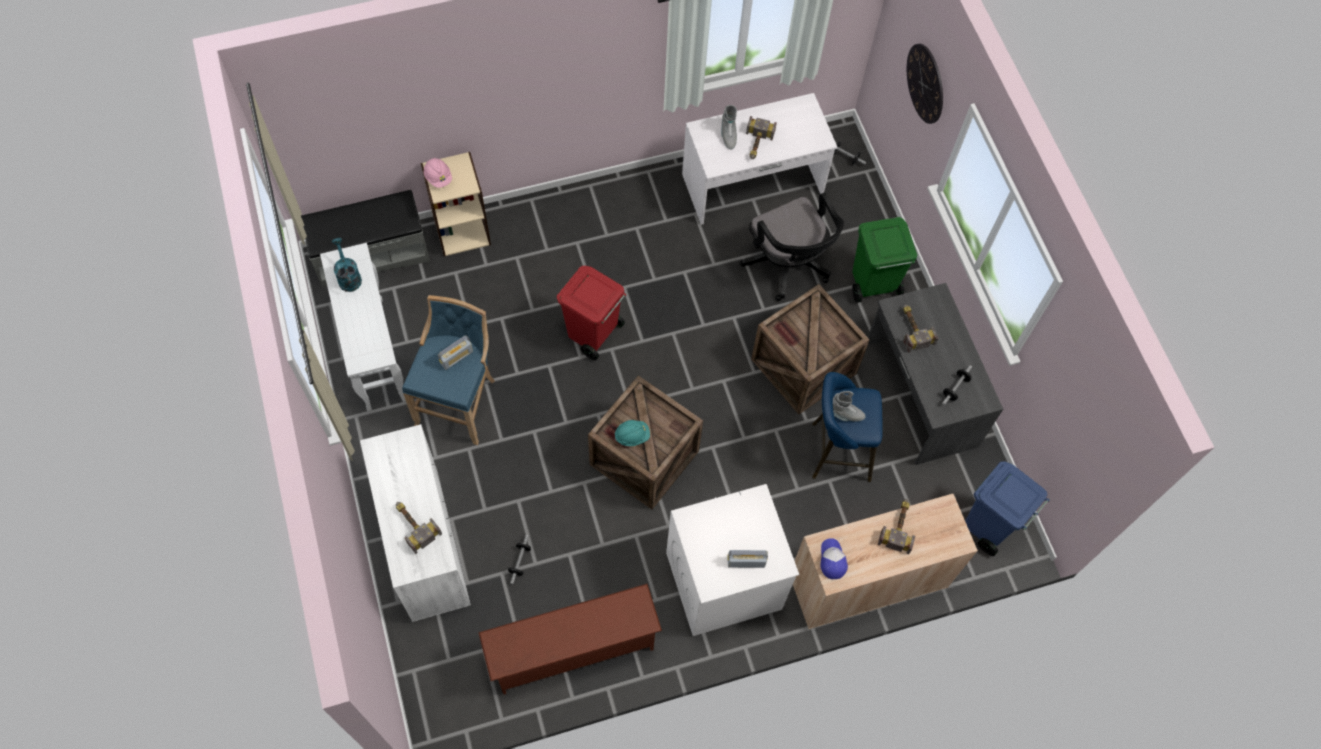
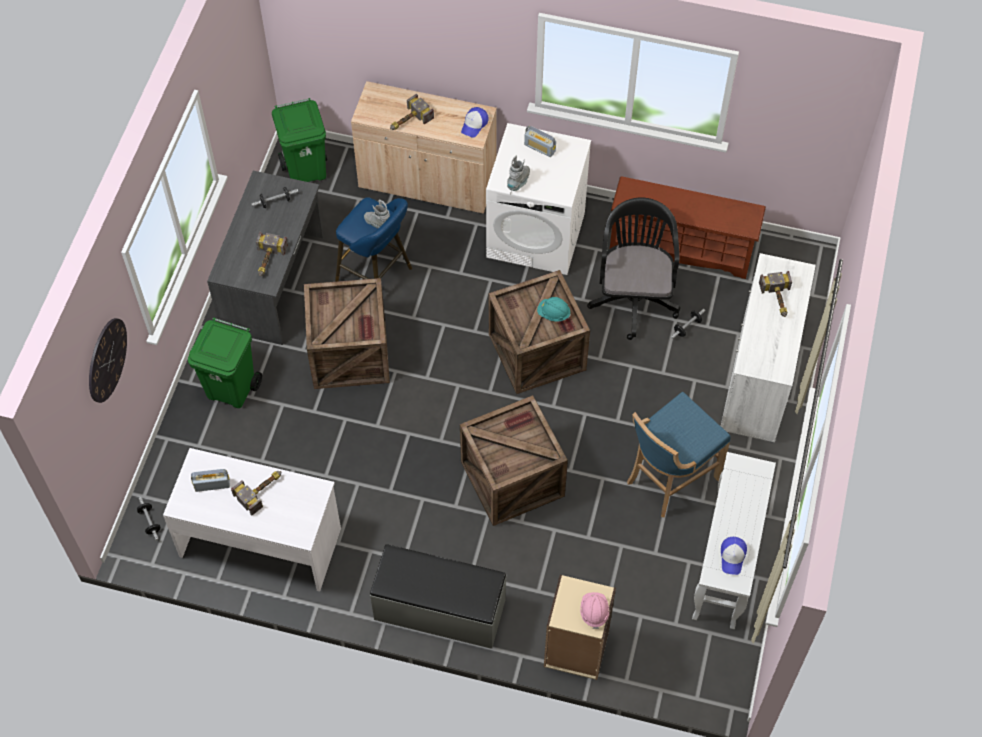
camera: 145 degrees left, 5 degrees down
(348, 276) = (732, 557): turquoise watering can -> cap
(371, 253) = (680, 674): grey bench -> grey bench (439, 610)
(456, 357) = (669, 434): radio -> radio (212, 485)
(593, 334) = (513, 477): red trash can -> crate
(728, 135) = (280, 515): grey boot -> grey boot (519, 182)
(788, 266) = (292, 445): black office chair -> black office chair (634, 296)
(988, 525) = (306, 170): blue trash can -> green trash can

